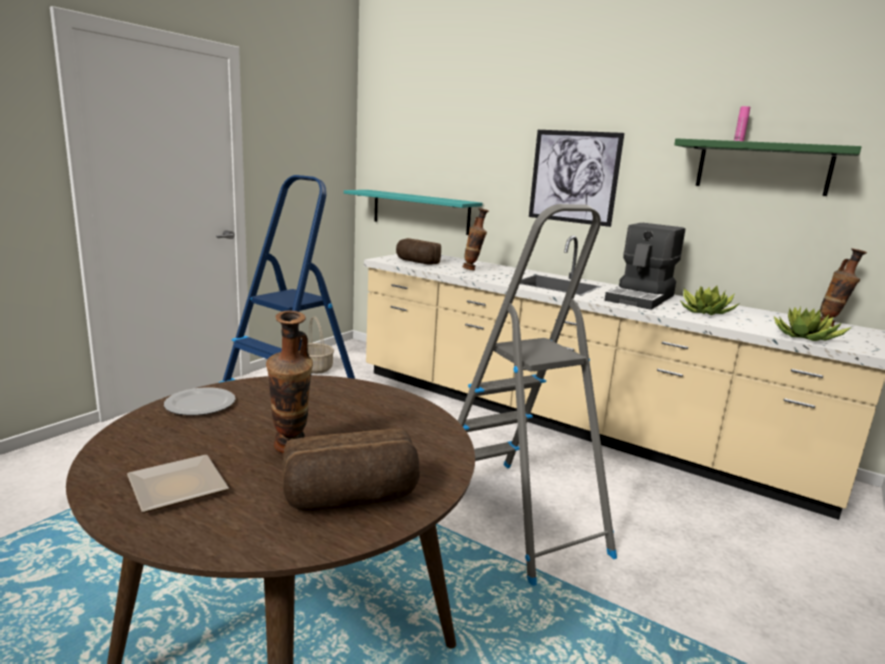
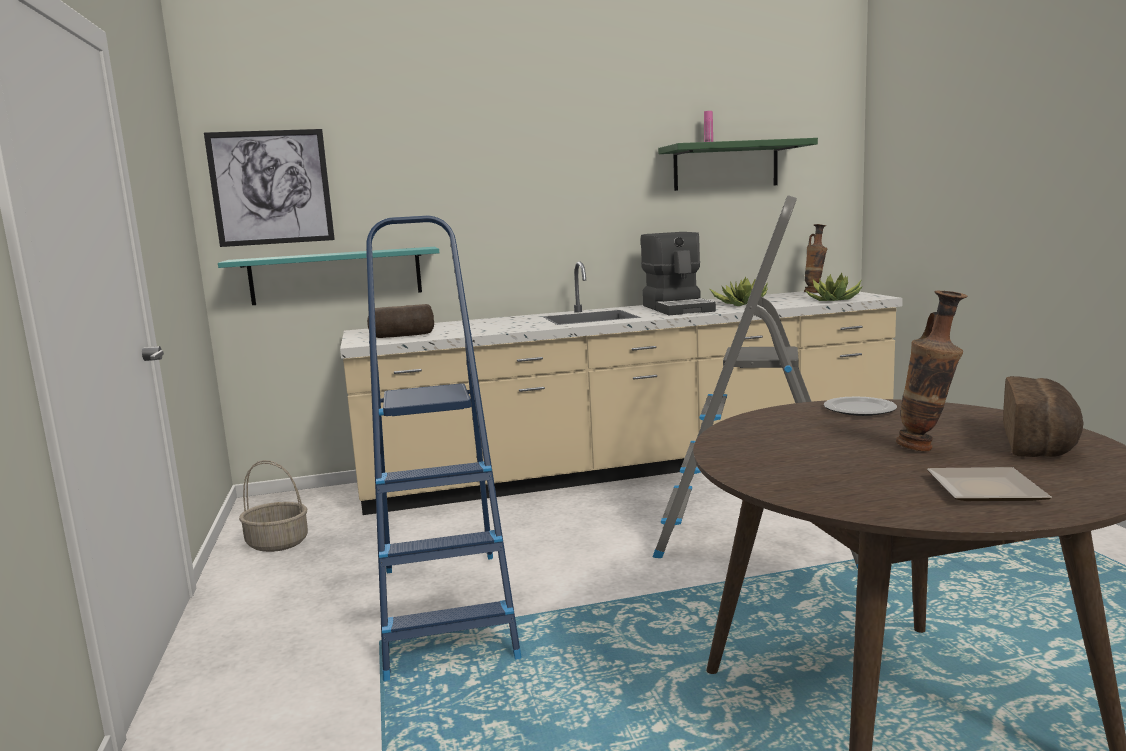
camera: 45 degrees left, 5 degrees down
(199, 405) = (763, 467): plate -> plate (860, 410)
(473, 270) = (482, 327): vase -> none
(574, 177) = (549, 198): picture -> picture (271, 187)

